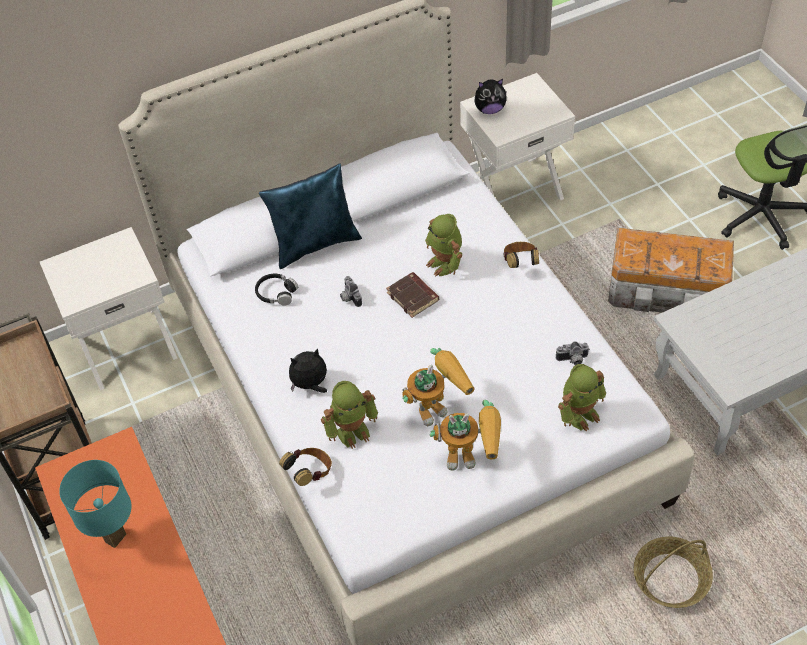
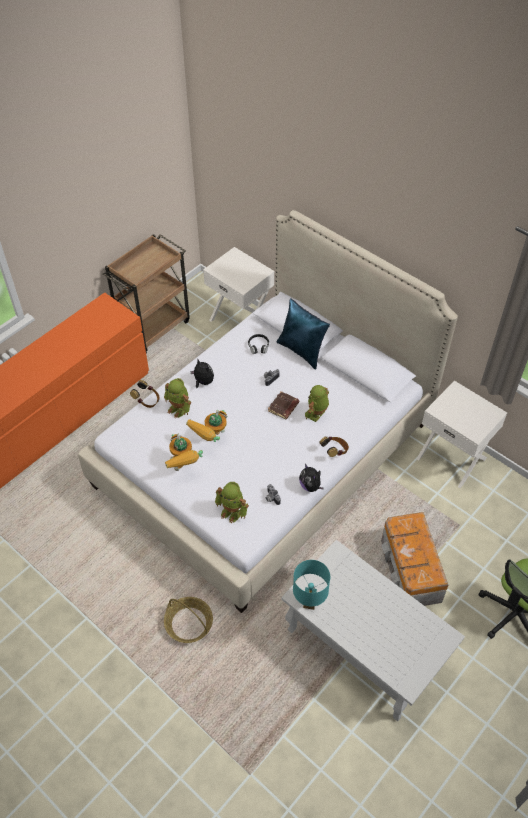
camera: 65 degrees right, 0 degrees up
(115, 538) = (75, 335): turquoise table lamp -> turquoise table lamp (308, 605)
(438, 405) = (211, 441): toy robot -> toy robot turned 90 degrees clockwise
(490, 109) = (456, 397): plush toy -> plush toy (310, 486)

